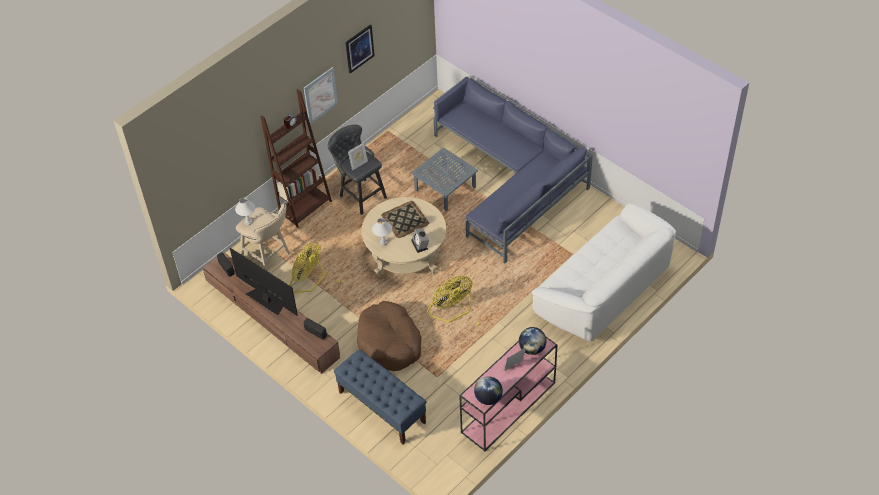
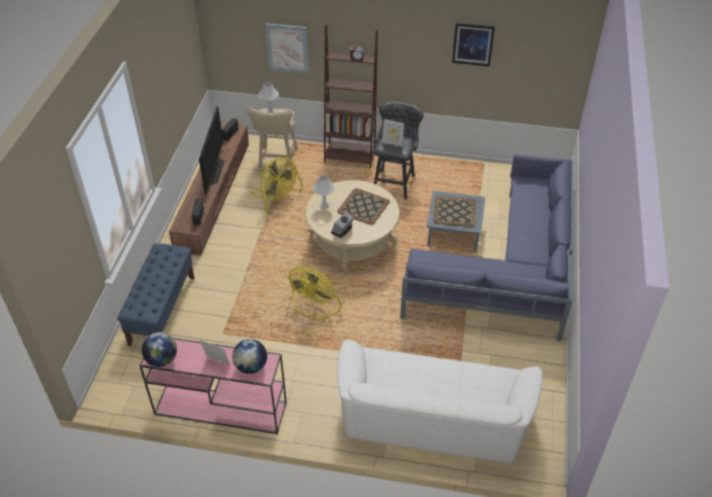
camera: 55 degrees right, 5 degrees down
(314, 279) = (276, 198): yellow fan -> yellow fan turned 135 degrees clockwise
(320, 95) = (409, 59): picture -> picture (287, 48)
(389, 343) = (240, 280): brown dog bed -> none
(445, 172) = (455, 212): none -> tray

